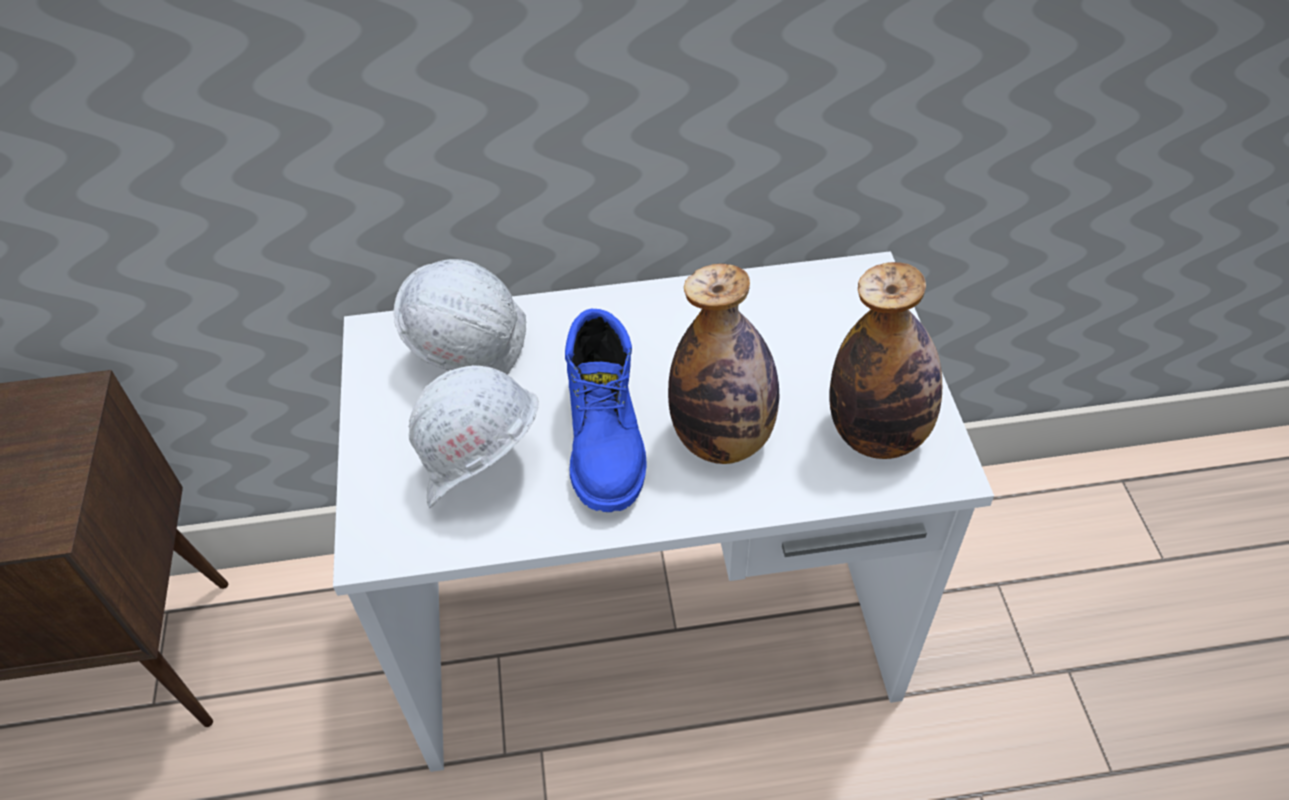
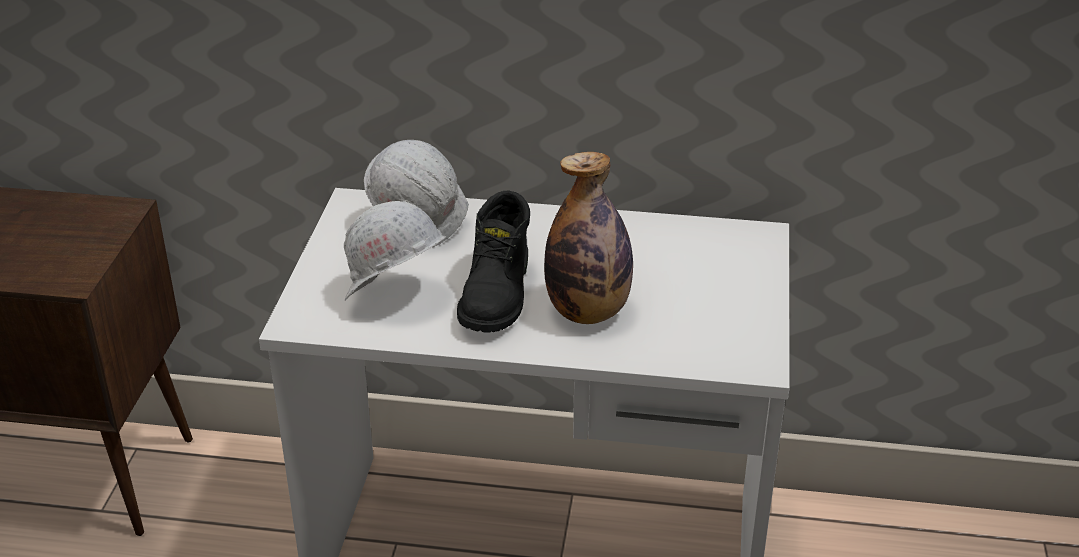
camera: 15 degrees right, 15 degrees down
(606, 439) = (498, 295): blue boot -> black boot
(877, 434) = (713, 332): bottle -> none

